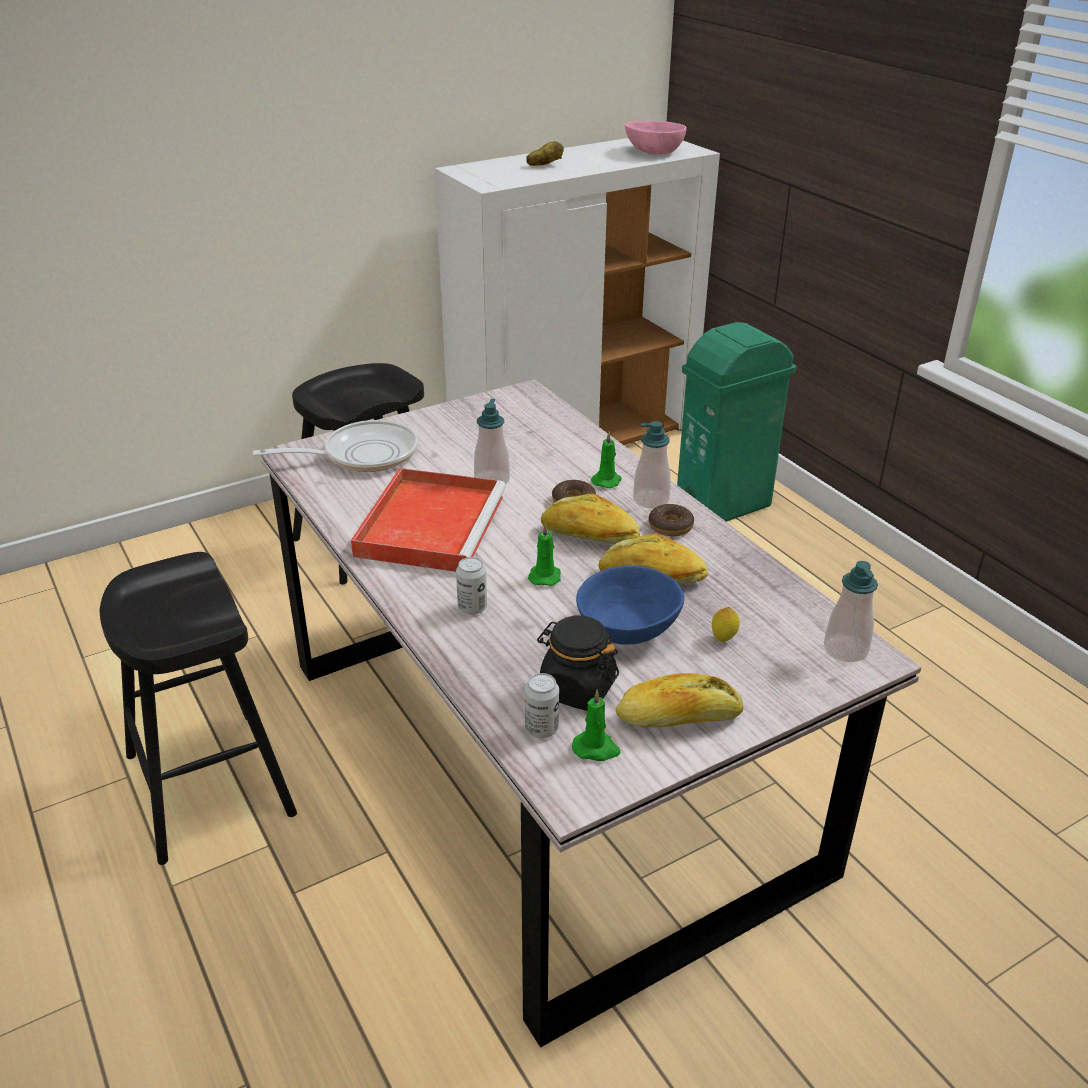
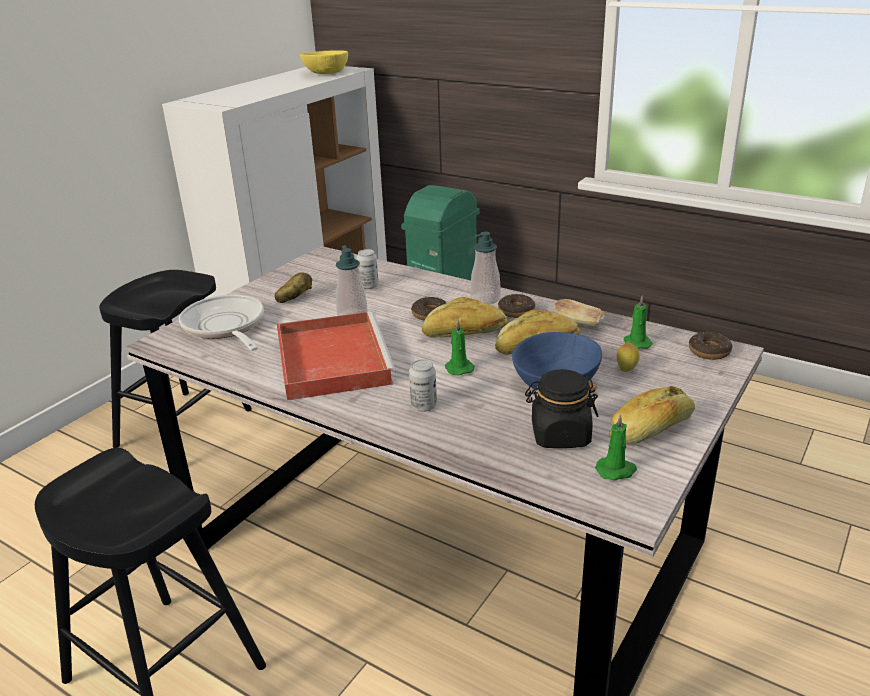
camera: 25 degrees left, 5 degrees down
(362, 455) = (225, 327): frying pan -> frying pan turned 75 degrees counterclockwise
(541, 729) = (563, 471): can -> can (368, 286)
(545, 165) = (252, 90): potato -> potato (294, 298)
(607, 480) = (441, 295): green candle -> green candle (636, 342)
(654, 152) = (326, 73): pink bowl -> yellow bowl
(727, 562) = (578, 322): none -> bread
(845, 649) = (709, 351): soap dispenser -> donut

